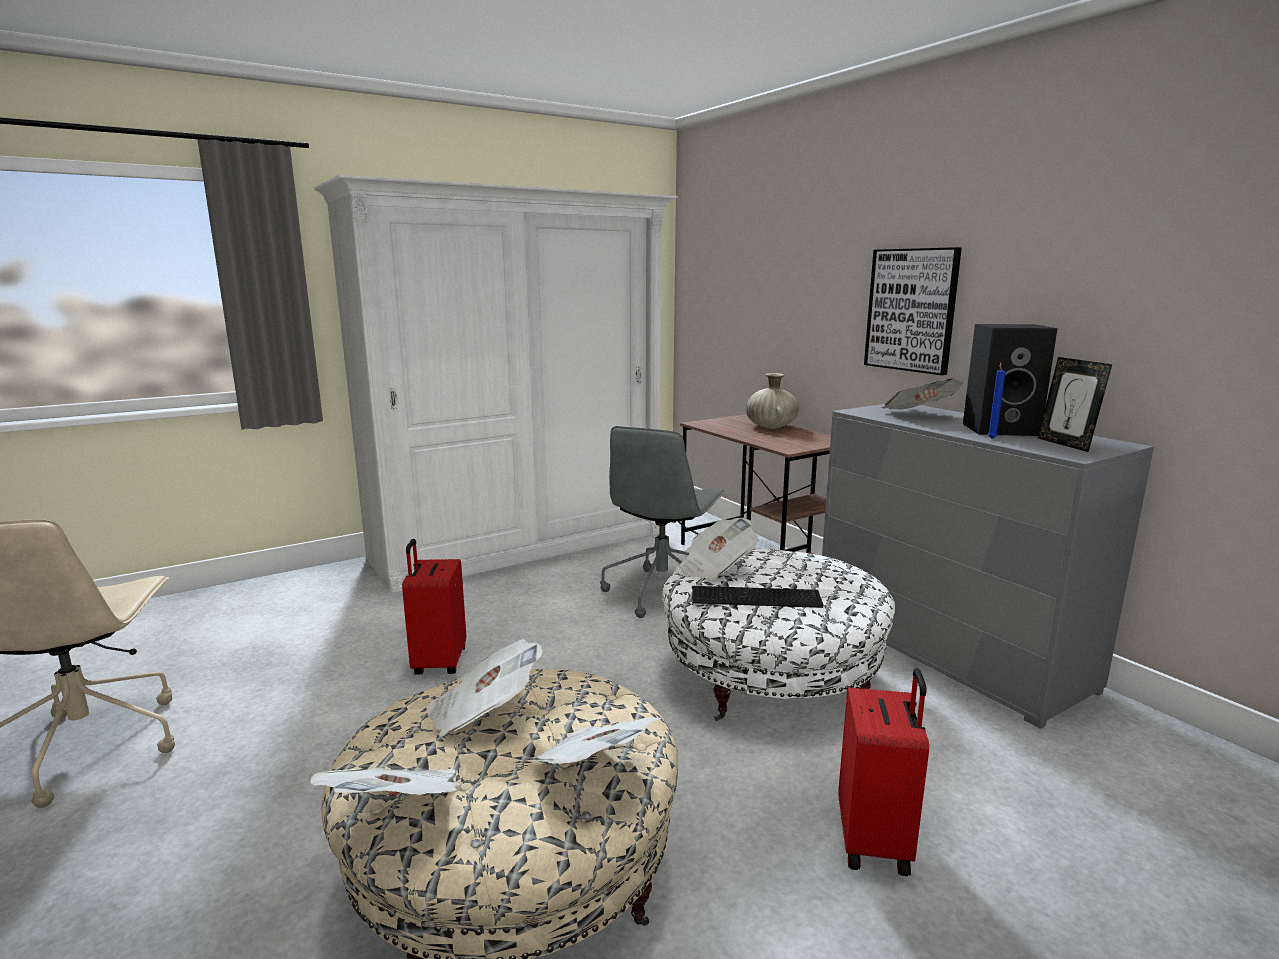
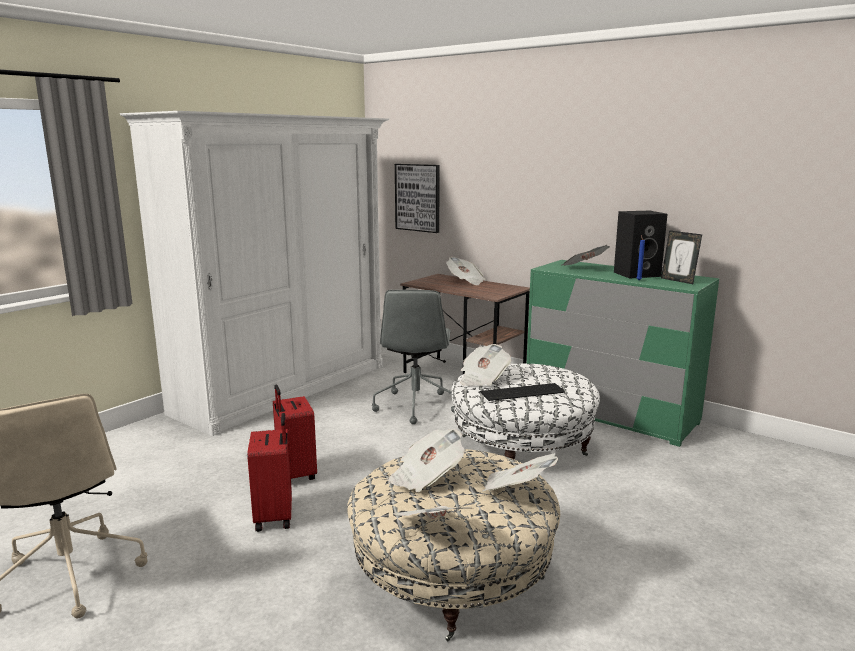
camera: 20 degrees left, 0 degrees up
(771, 427) = (465, 281): beige vase -> newspaper
(876, 841) = (631, 516): red suitcase -> red suitcase (275, 517)
(911, 310) = (564, 200): picture -> picture (418, 197)
(946, 650) = (610, 414): grey dresser -> green dresser

